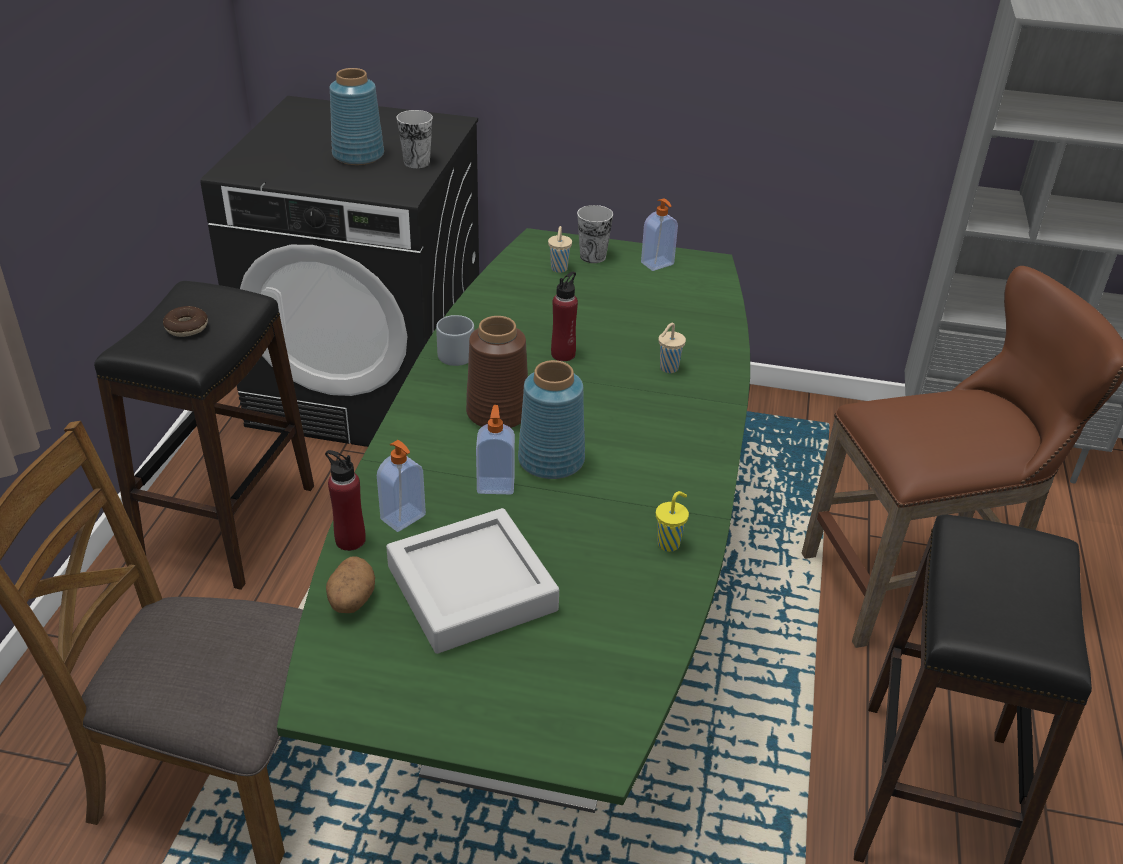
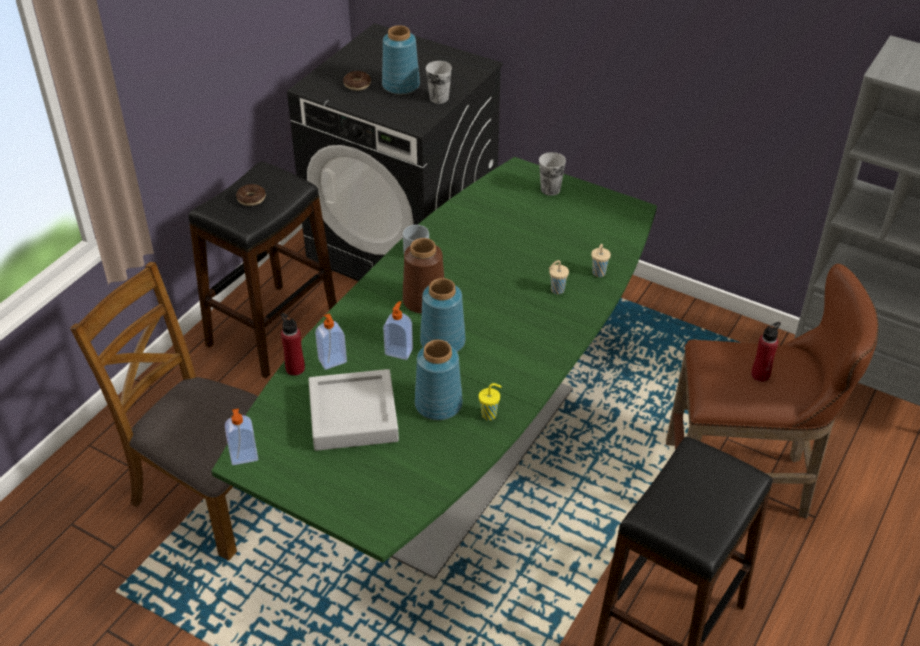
camera: 20 degrees right, 5 degrees up
(297, 161) = (357, 85): none -> donut
(351, 601) = (280, 407): potato -> none
(559, 269) = (520, 196): beige cup -> beige cup (598, 273)
(563, 354) = (489, 265): red bottle -> red bottle (760, 375)
(588, 545) = (437, 404): none -> blue vase
(658, 264) = (595, 204): soap dispenser -> soap dispenser (244, 457)

